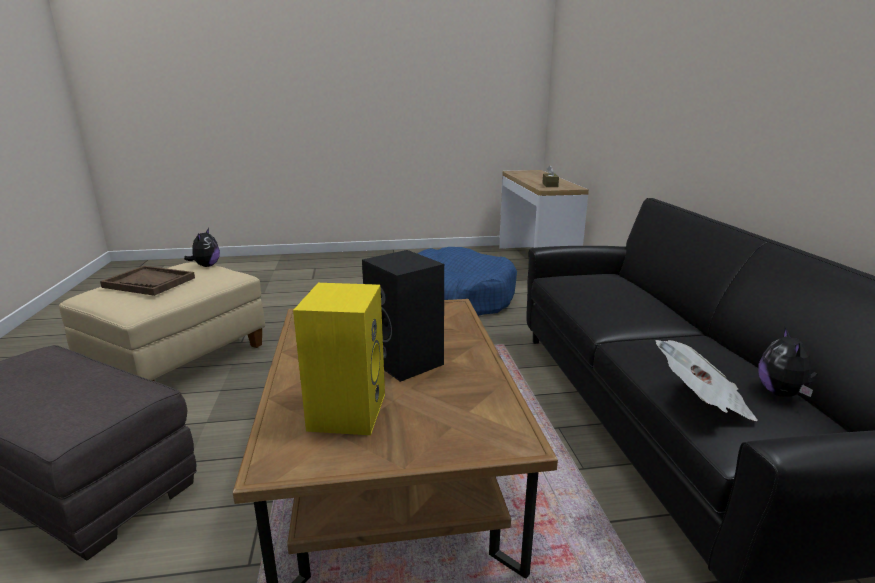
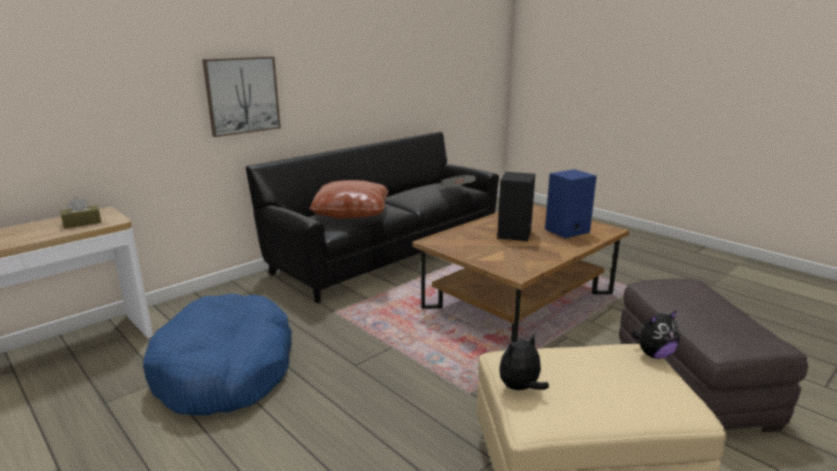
camera: 125 degrees left, 0 degrees up
(149, 282) = (609, 379): brown tray -> none
(346, 410) = (567, 231): yellow speaker -> blue speaker
(607, 291) = (351, 213): none -> brown pillow
(680, 112) = (242, 95): none -> picture
(782, 393) = (432, 184): plush toy -> plush toy (654, 355)

